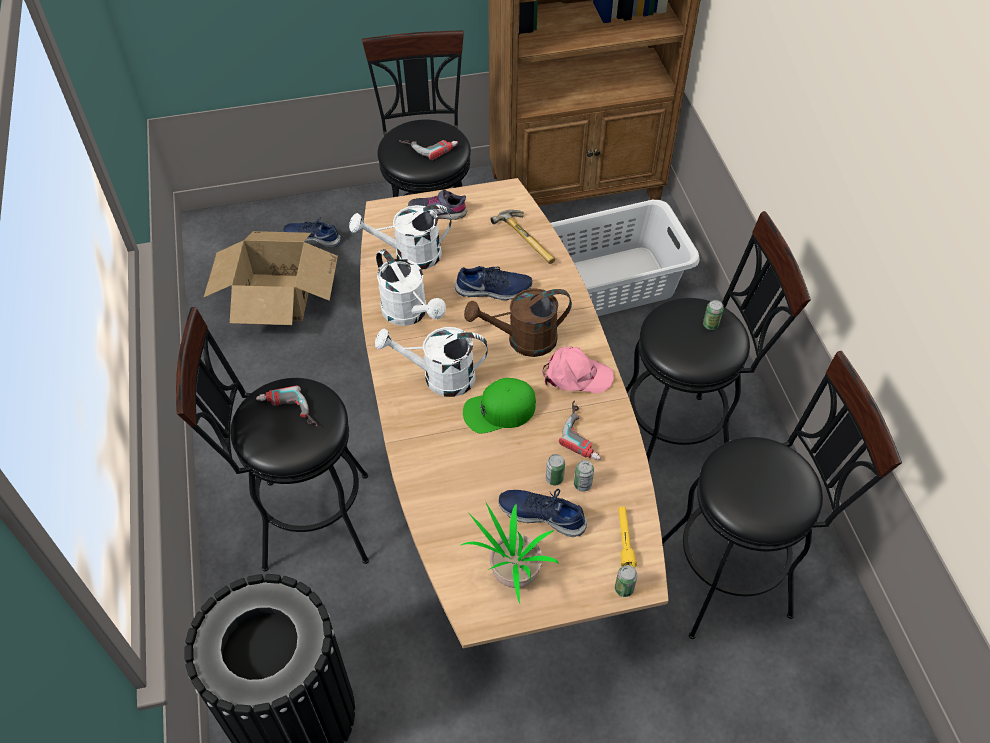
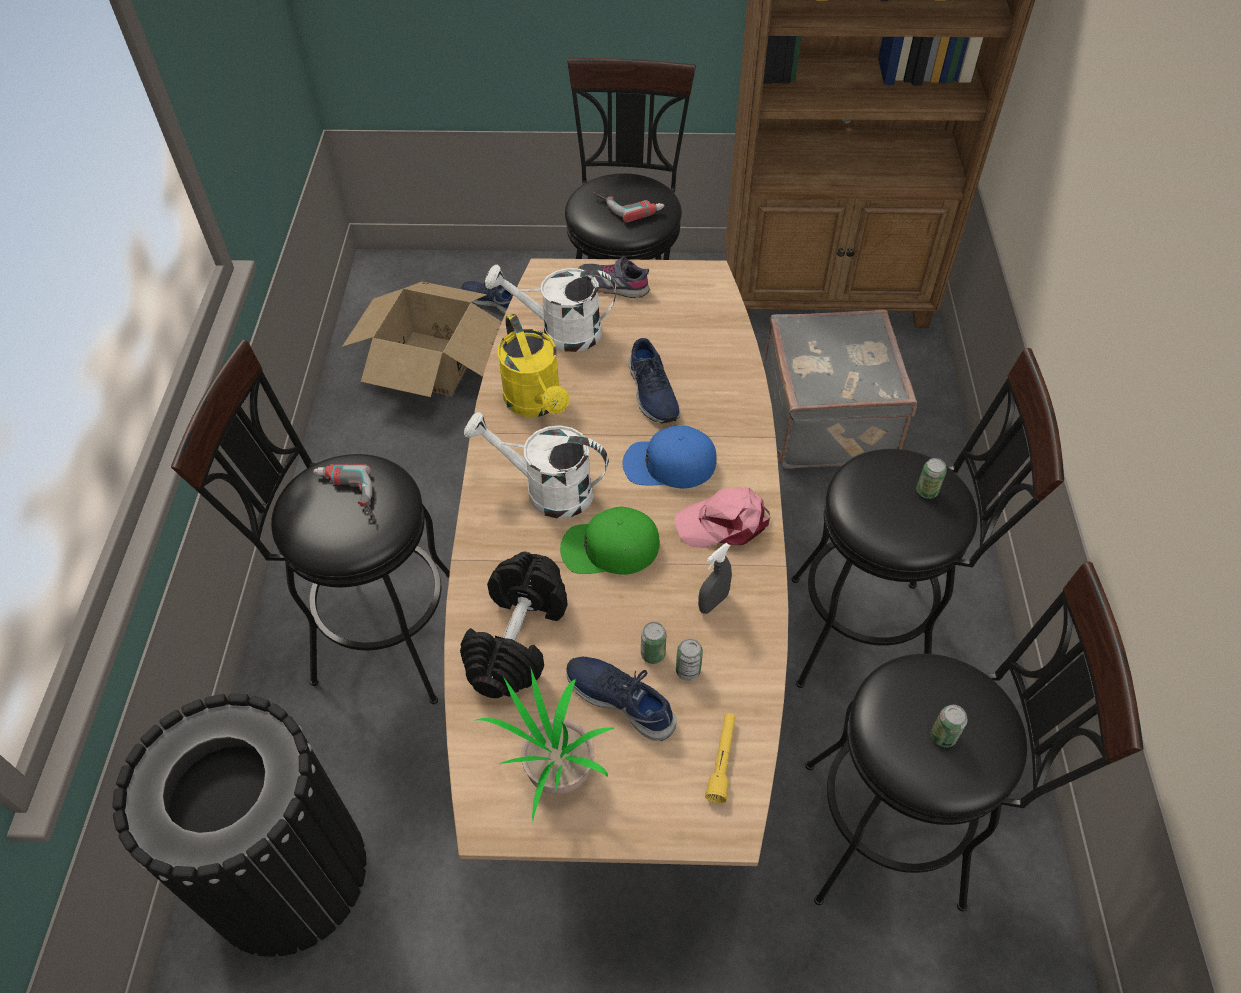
camera: 15 degrees right, 0 degrees up
(410, 314) = (537, 403): white watering can -> yellow watering can
(454, 489) = (518, 639): none -> black dumbbell
(493, 290) = (651, 393): blue shoe -> blue shoe turned 60 degrees clockwise
(523, 340) = (669, 464): brown watering can -> blue cap
(529, 238) = (717, 337): hammer -> none
(576, 375) = (724, 523): pink cap -> pink cap turned 150 degrees clockwise
(585, 433) = (713, 602): power drill -> grey spray bottle
(606, 284) = (829, 419): grey laundry basket -> grey suitcase
(624, 589) = (700, 830): can -> can (943, 736)

